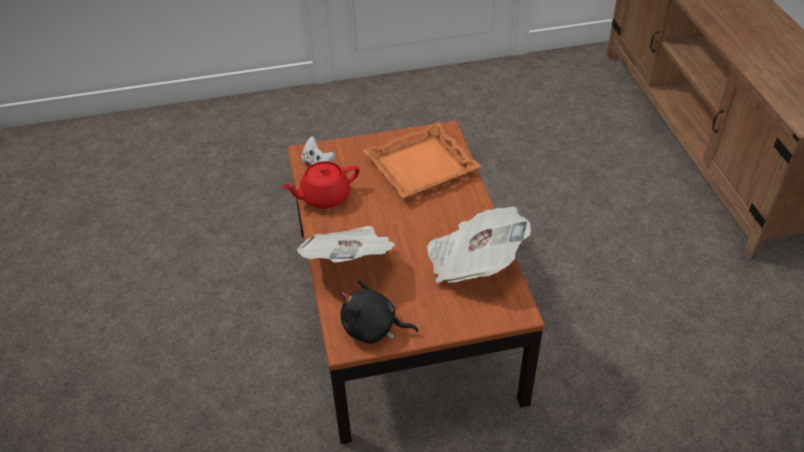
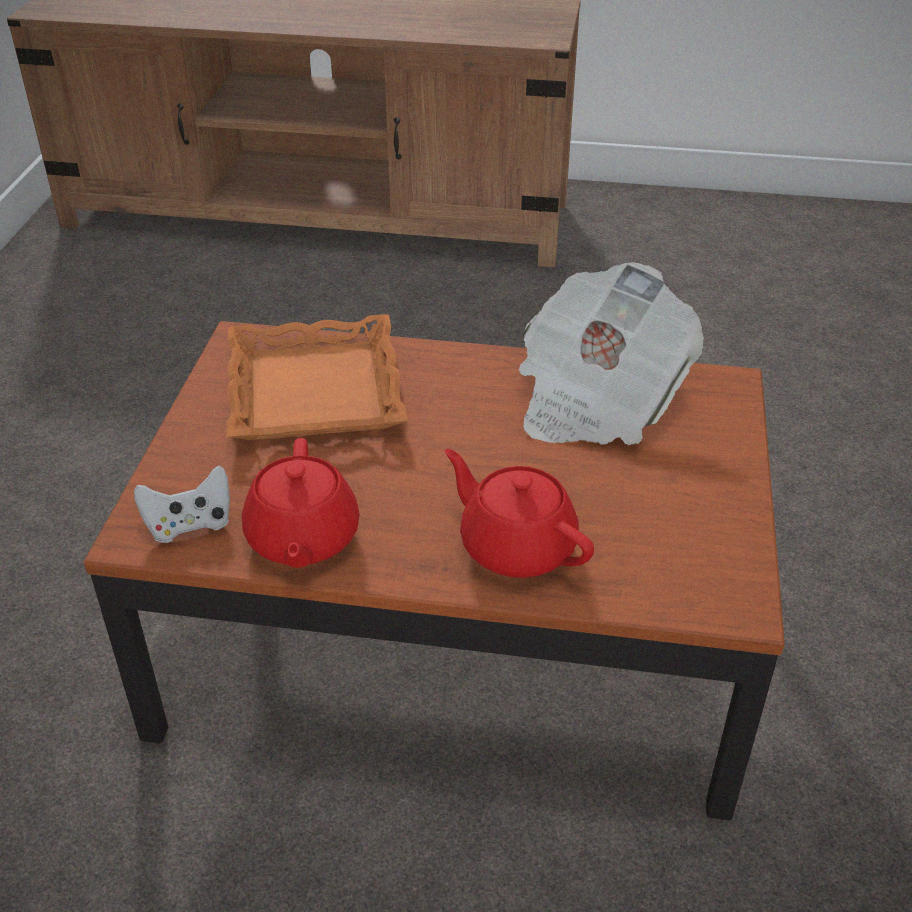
camera: 70 degrees left, 5 degrees down
(350, 261) = (516, 546): newspaper -> red teapot
(373, 328) = (709, 557): black plush toy -> none

